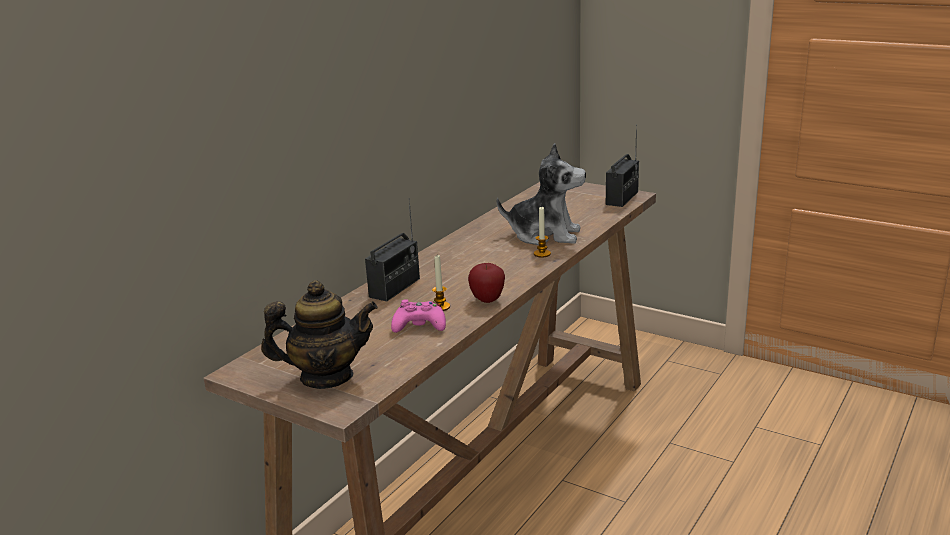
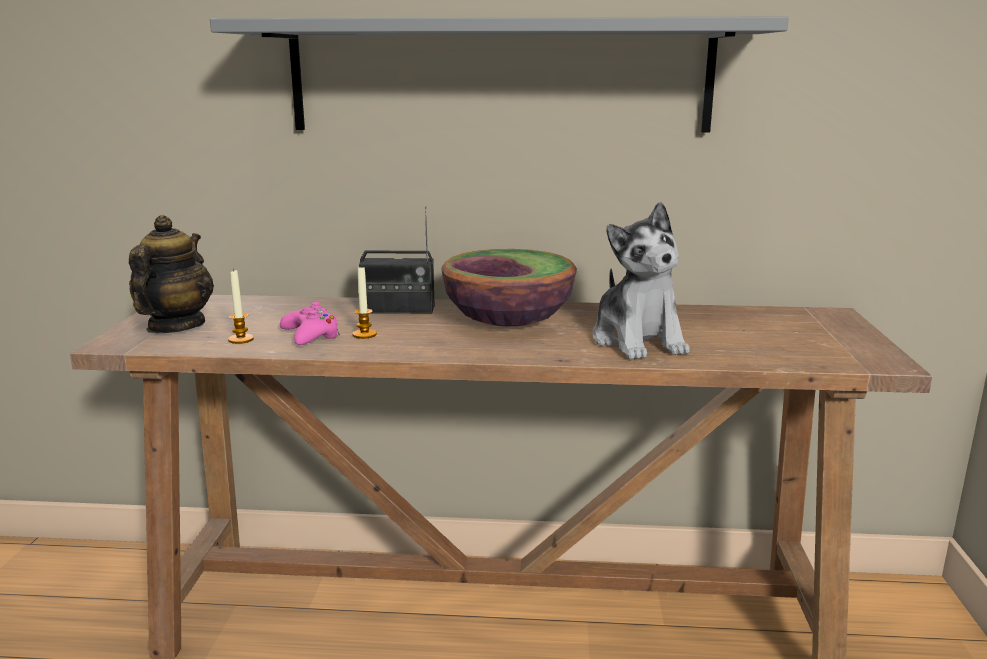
camera: 60 degrees right, 5 degrees down
(326, 377) = (175, 326): teapot -> teapot turned 135 degrees counterclockwise
(392, 83) = (499, 77): none -> grey shelf
(467, 259) = (508, 321): none -> bowl
(487, 300) = (400, 350): apple -> none
(542, 254) = (572, 350): candle -> candle (241, 339)
(622, 198) = (857, 358): radio -> none

